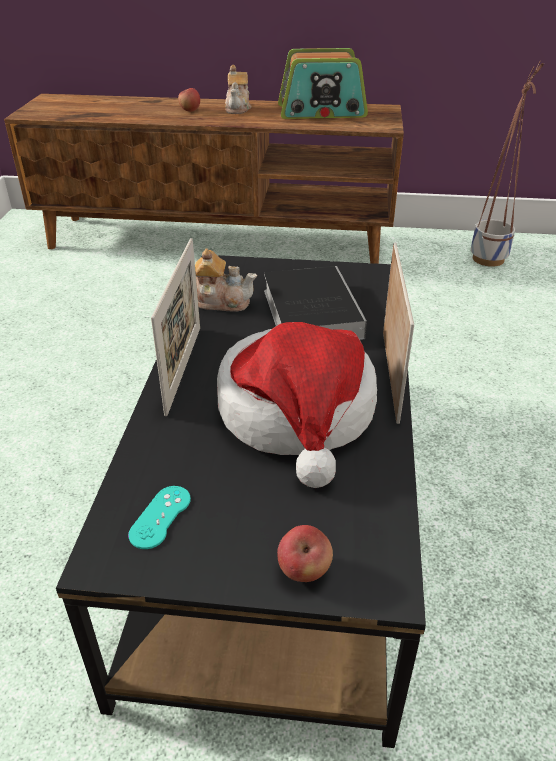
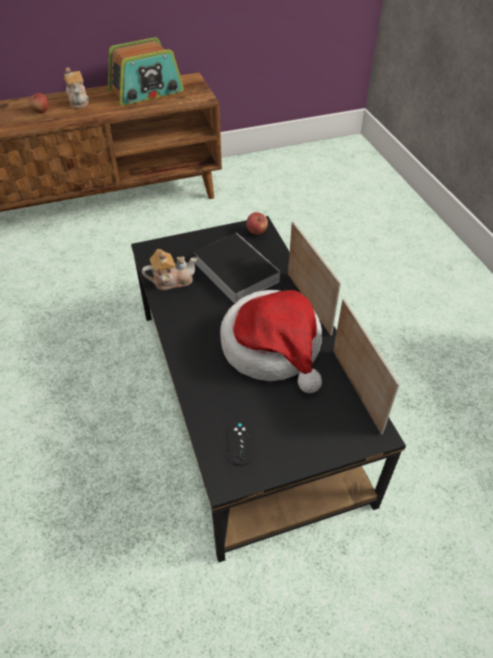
camera: 25 degrees left, 10 degrees up
(160, 517) = (240, 442): turquoise game controller -> black game controller
(183, 368) = (183, 340): picture frame -> picture frame (356, 390)
(304, 570) = (334, 441): apple -> apple (256, 232)
(488, 259) = (284, 172): planter -> none

